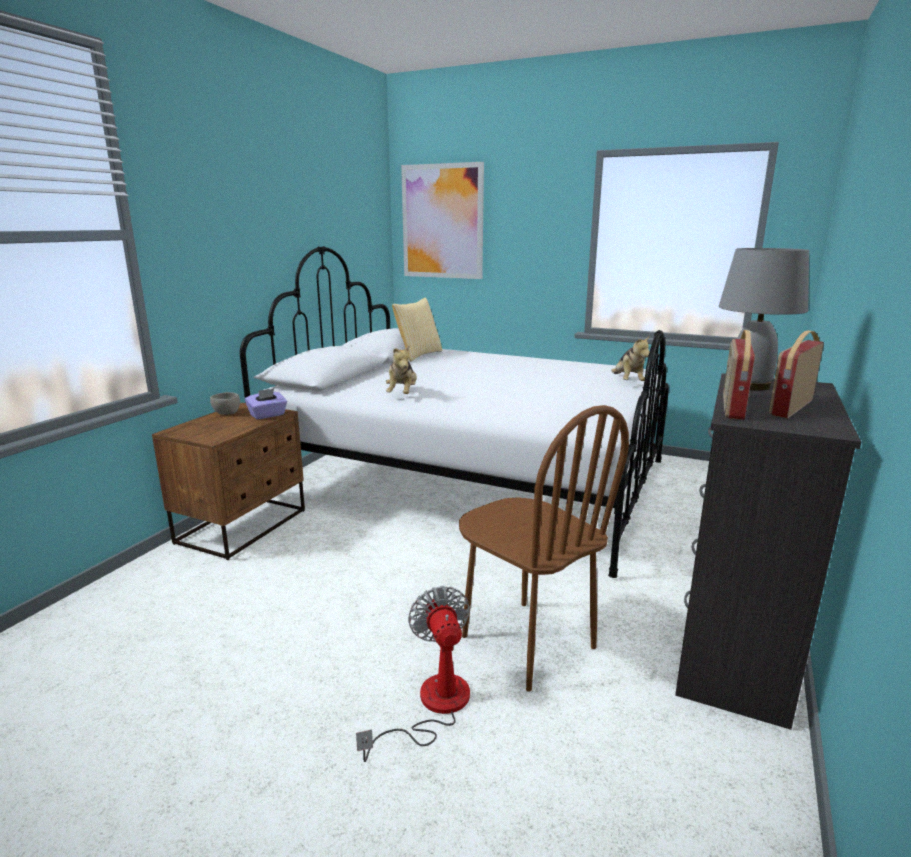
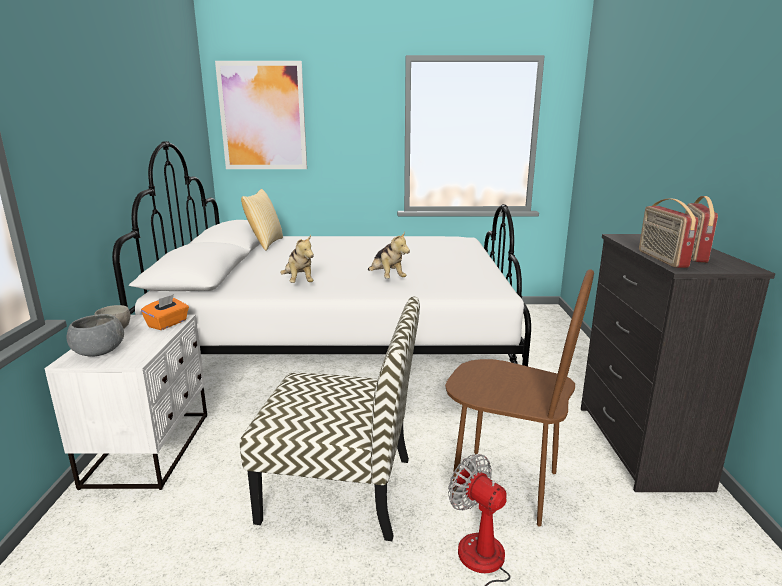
camera: 25 degrees left, 0 degrees up
(197, 428) = (99, 352): none -> grey bowl
(243, 526) = (151, 448): brown nightstand -> white nightstand
(267, 415) = (168, 324): purple tissue box -> orange tissue box
(365, 600) = (341, 488): none -> chair
(628, 382) = (467, 248): plush toy -> plush toy (386, 278)
(750, 386) = (638, 241): grey table lamp -> none

